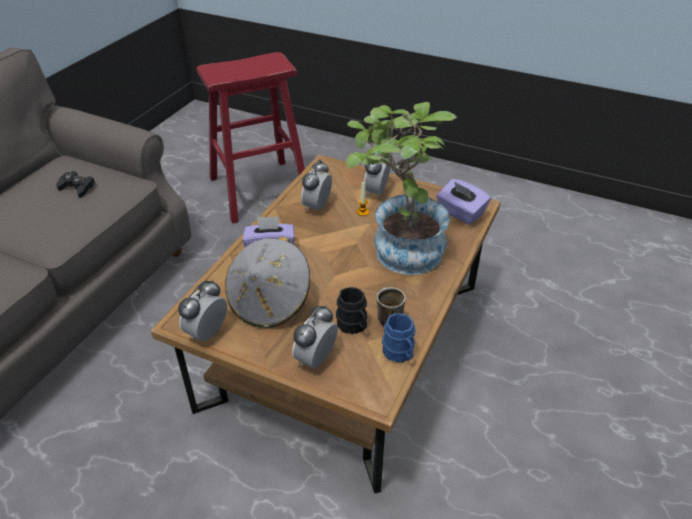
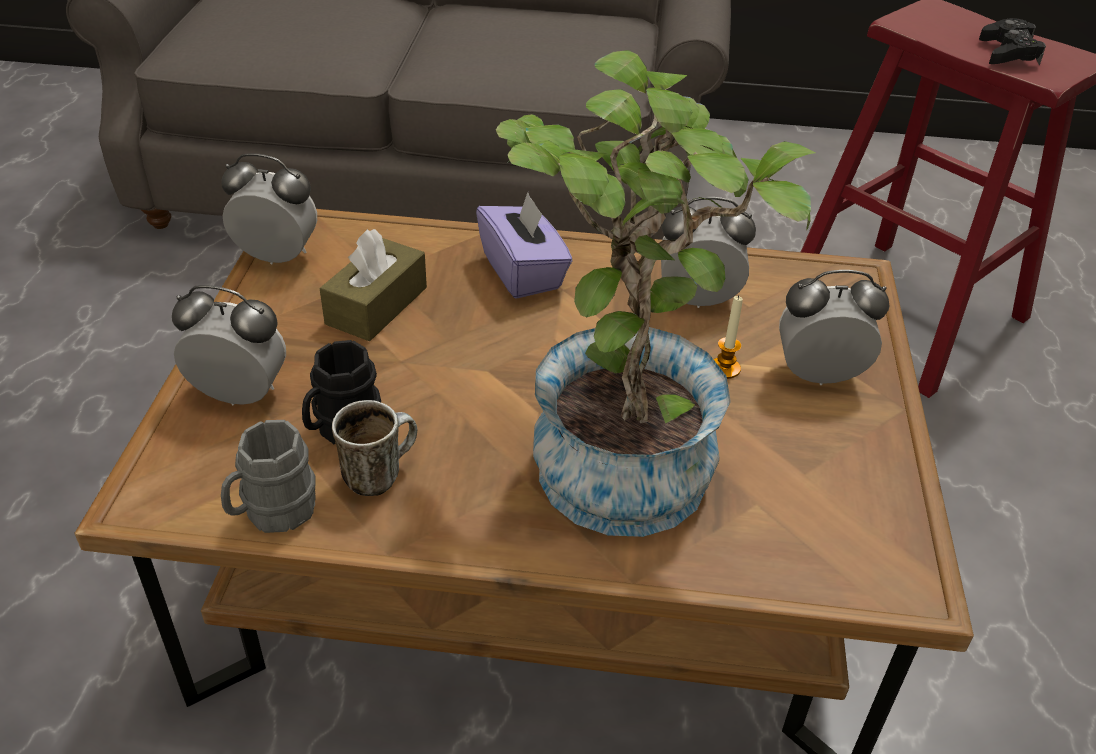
camera: 70 degrees right, 0 degrees up
(77, 188) = (565, 49): black game controller -> black game controller (1008, 53)
(270, 302) = (376, 306): grey hat -> brown tissue box
(400, 354) = (272, 512): blue mug -> grey mug
(460, 213) = (841, 546): purple tissue box -> none

